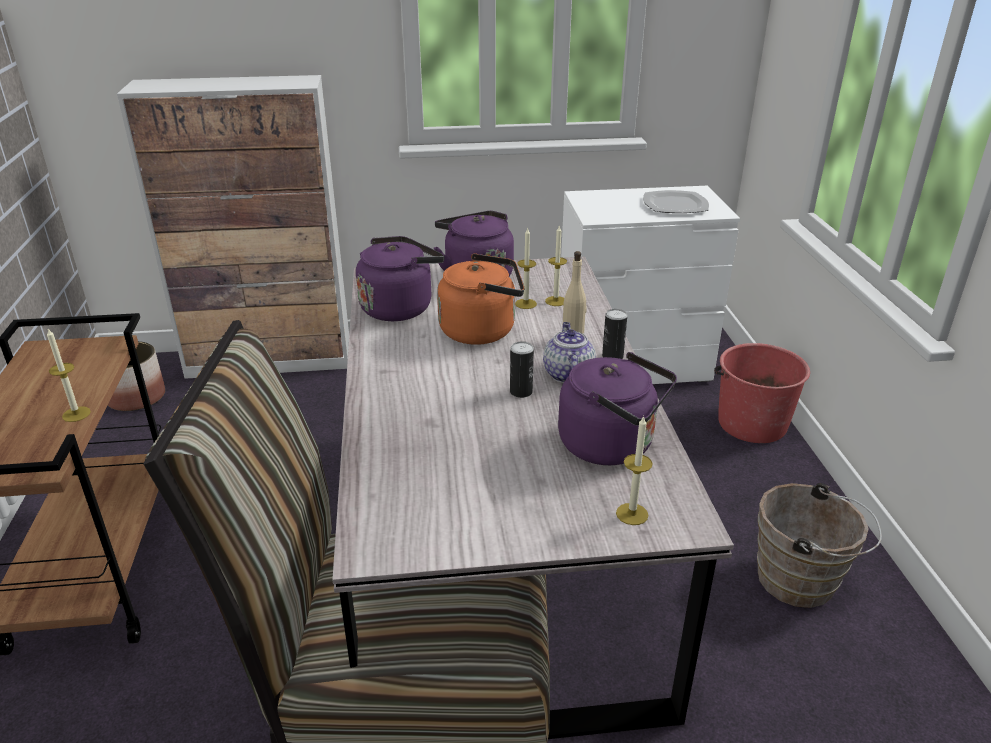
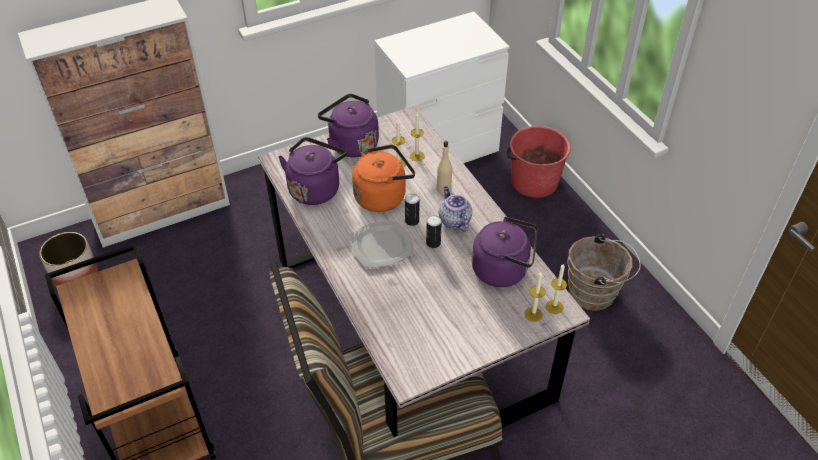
camera: 20 degrees left, 15 degrees up
(76, 414) = (152, 337): candle -> candle (554, 307)
(612, 356) = (474, 198): can -> can (412, 221)
(676, 205) = (461, 41): plate -> plate (382, 246)

